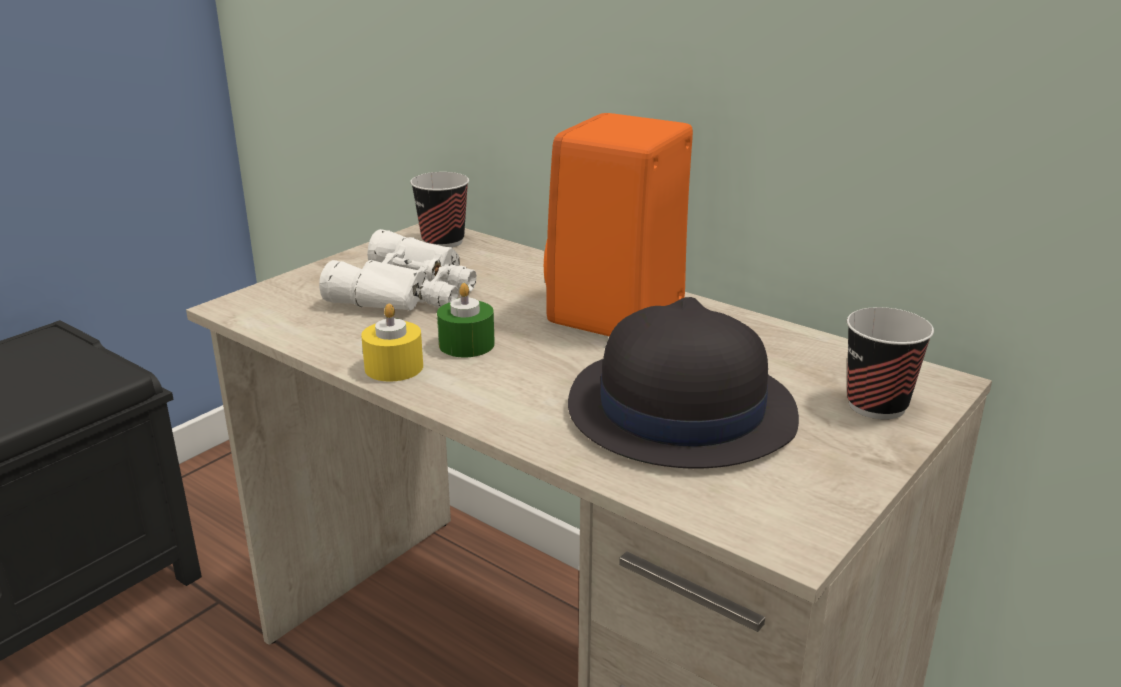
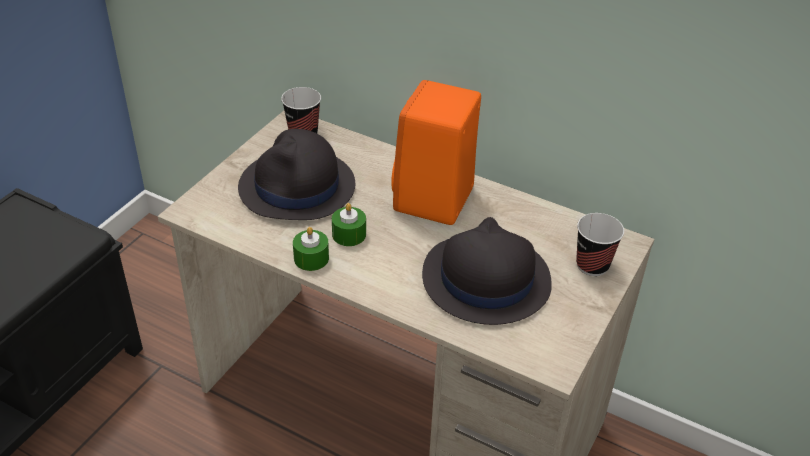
camera: 10 degrees left, 15 degrees up
(394, 367) = (311, 258): yellow candle -> green candle
(409, 291) = (297, 187): white binoculars -> black hat

